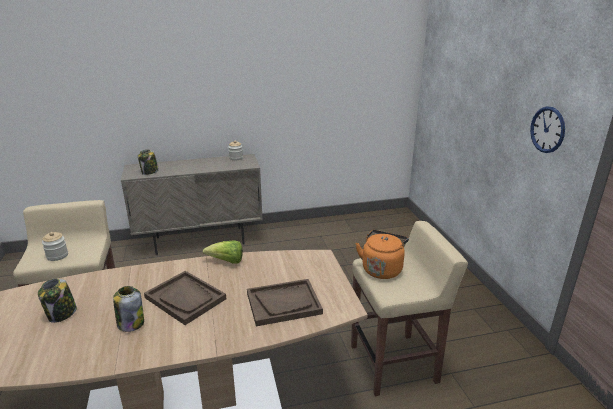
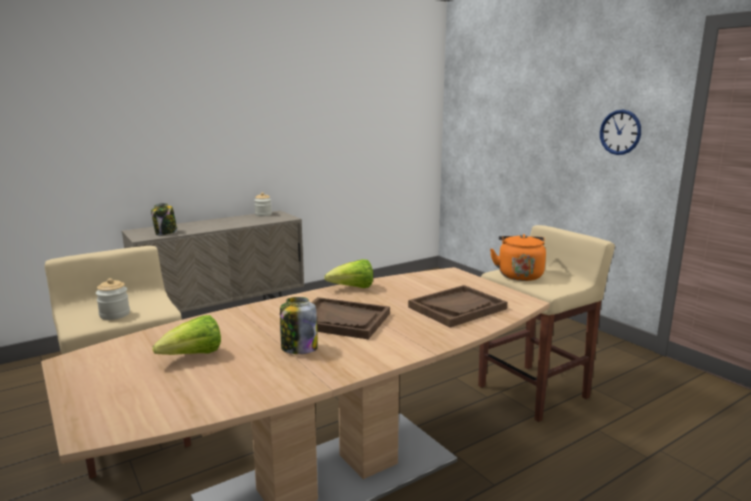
camera: 20 degrees left, 10 degrees down
(62, 314) = (193, 356): jar -> lettuce

